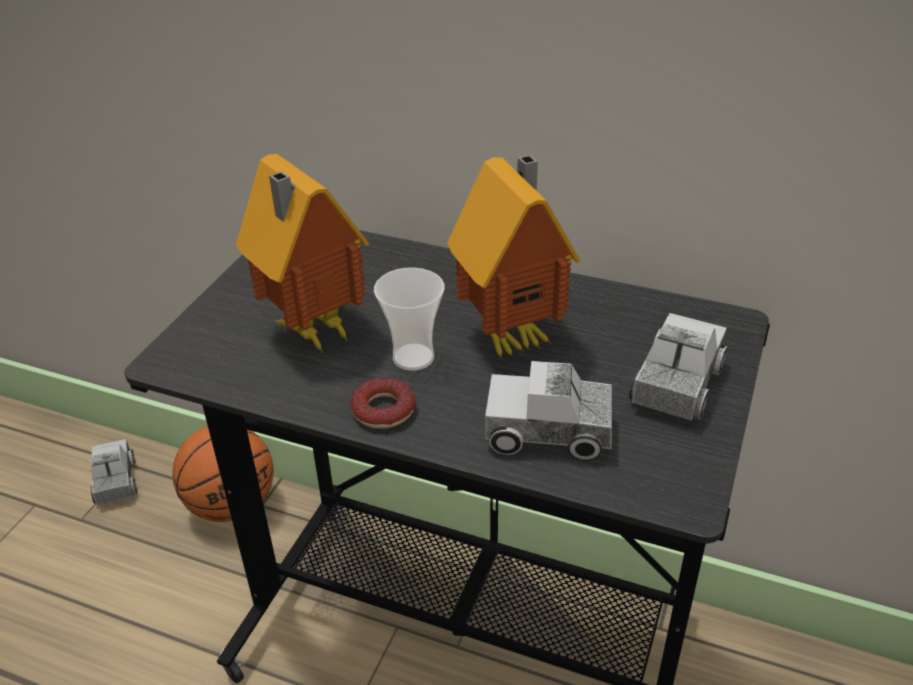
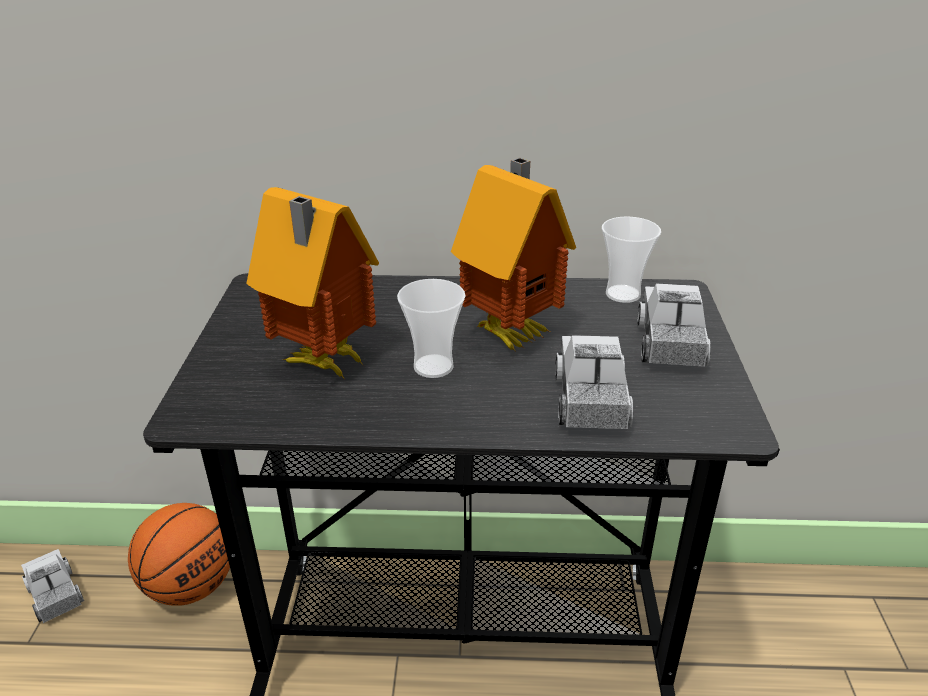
camera: 20 degrees left, 5 degrees down
(383, 409) = (432, 415): donut -> none
(549, 431) = (590, 401): toy truck -> toy truck turned 105 degrees clockwise
(662, 313) = (623, 294): none -> cup

